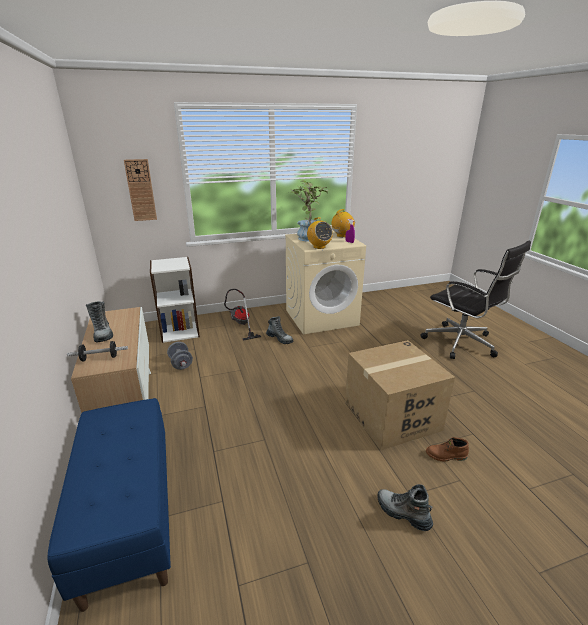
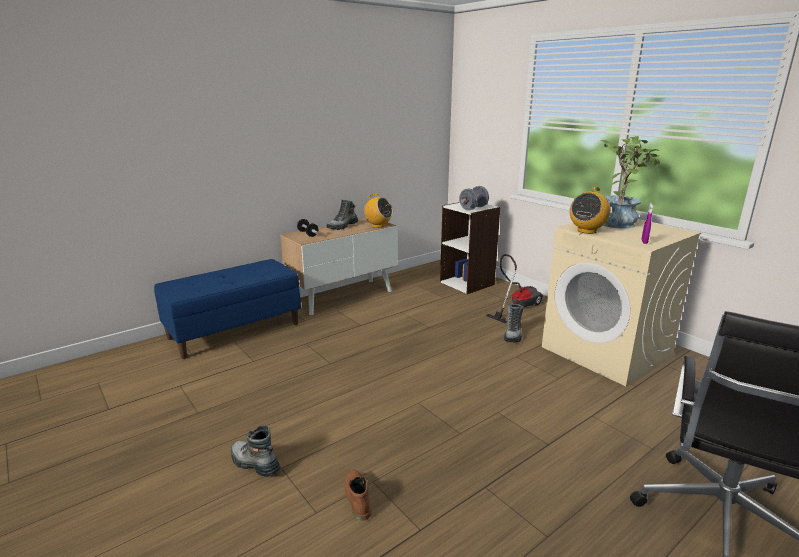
camera: 70 degrees right, 5 degrees down
(141, 190) = (488, 128): wall clock -> none
(181, 364) = (414, 299): grey dumbbell -> grey dumbbell (473, 208)
(342, 235) = (669, 236): radio -> radio (378, 226)
(391, 416) = (412, 442): cardboard box -> none
(403, 513) = (254, 464): boot -> boot turned 75 degrees counterclockwise

